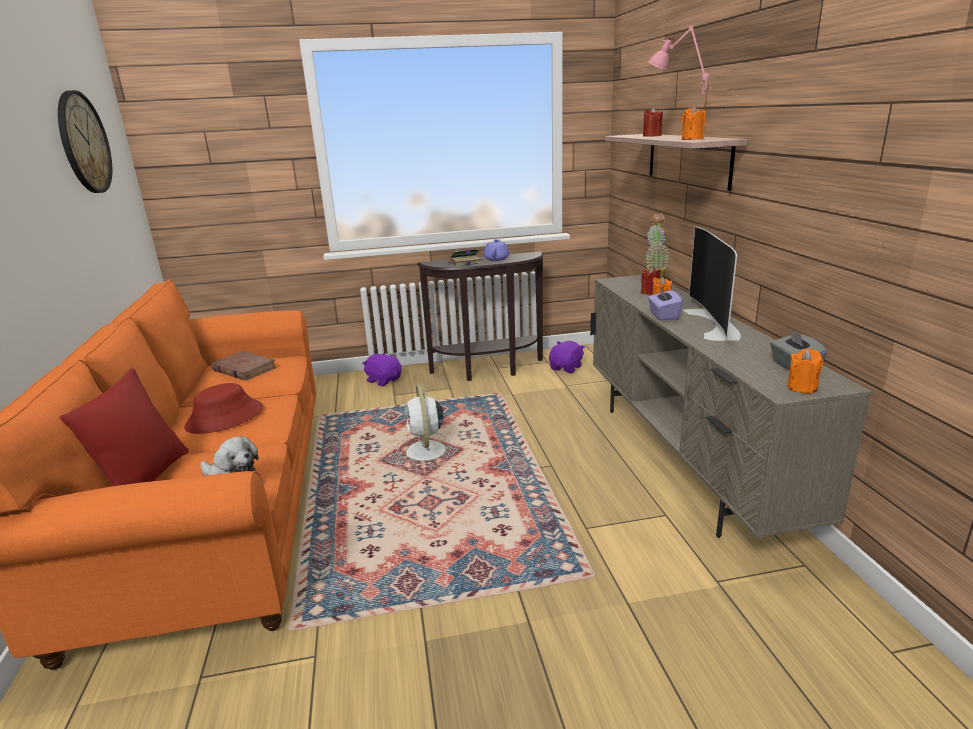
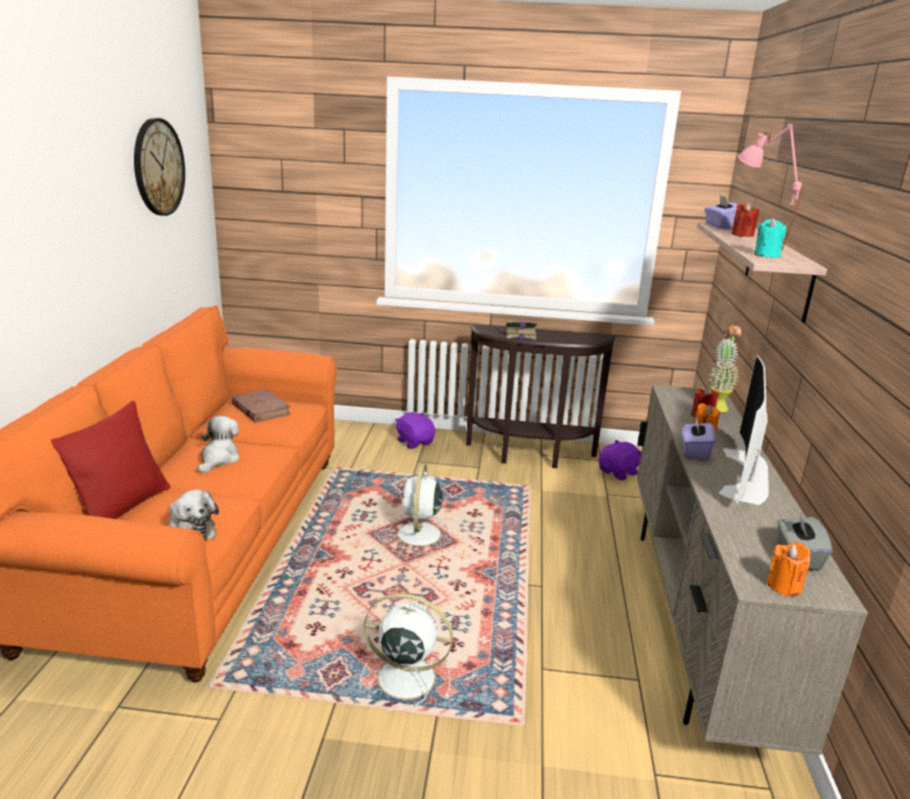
camera: 15 degrees right, 0 degrees up
(225, 418) = (219, 459): red hat -> plush toy
(472, 569) = (403, 677): none -> white fan
(496, 259) = (557, 336): purple teapot -> none
(627, 135) = (721, 226): none -> purple tissue box
(692, 139) = (766, 255): orange candle -> turquoise candle

